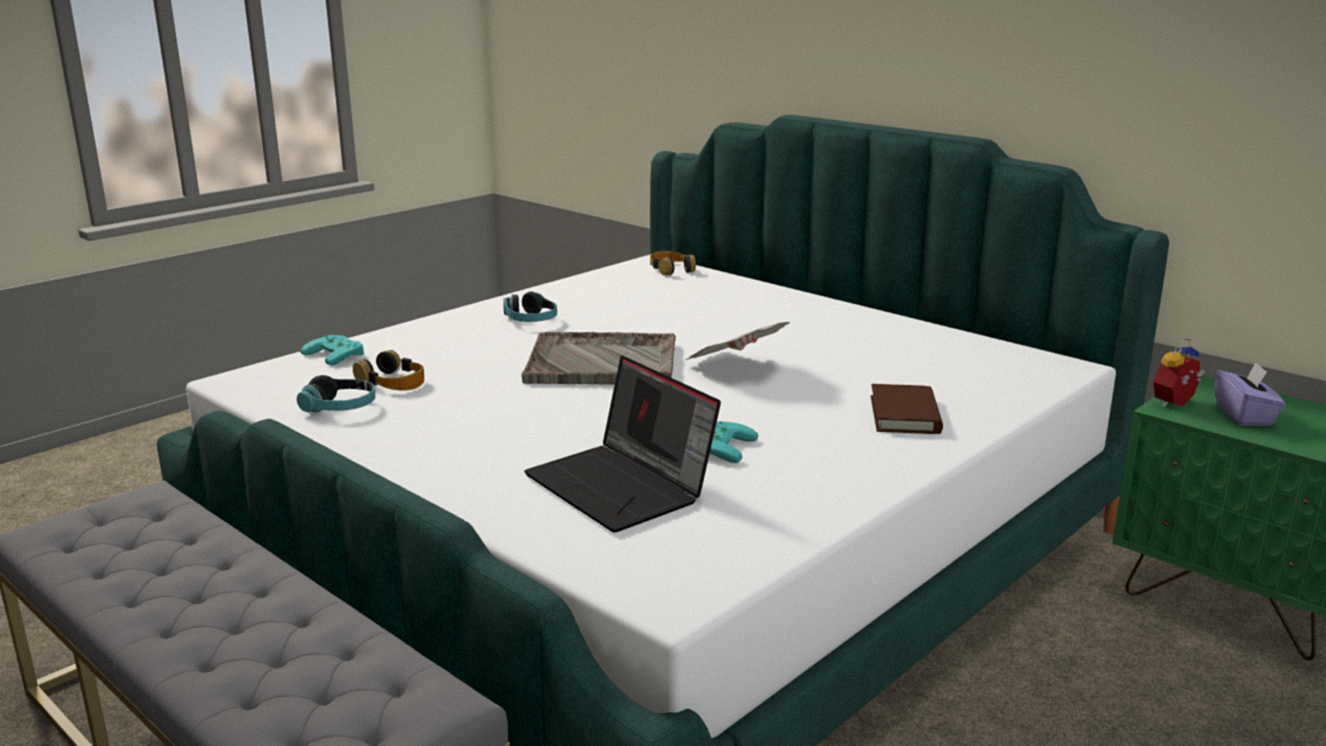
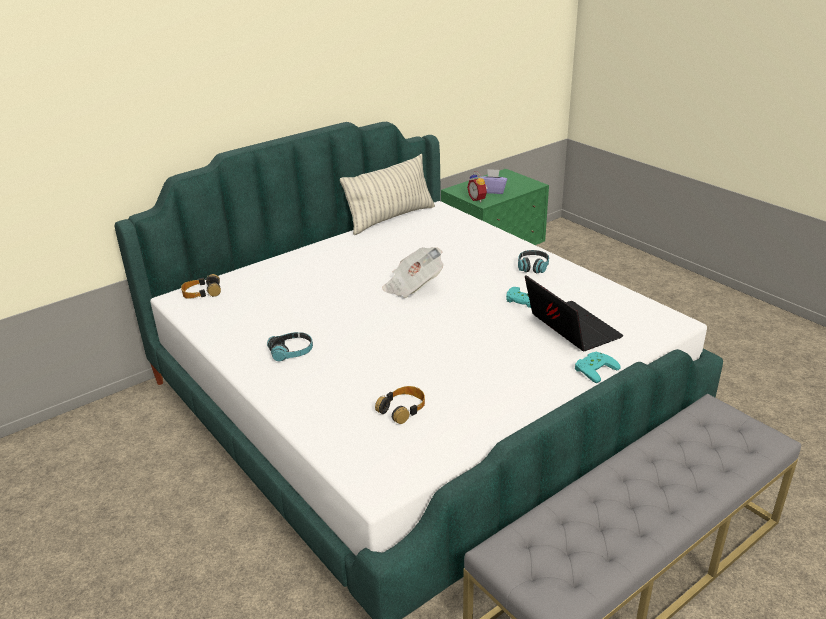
camera: 80 degrees left, 10 degrees up
(338, 354) = (332, 440): turquoise game controller -> turquoise game controller (593, 368)
(340, 407) = (447, 429): headphones -> headphones (533, 267)
(603, 363) = (391, 327): grey tray -> none
(623, 487) = (569, 328): laptop -> laptop turned 90 degrees counterclockwise
(905, 415) = (489, 252): brown book -> none
(987, 338) = (390, 218): none -> pillow

